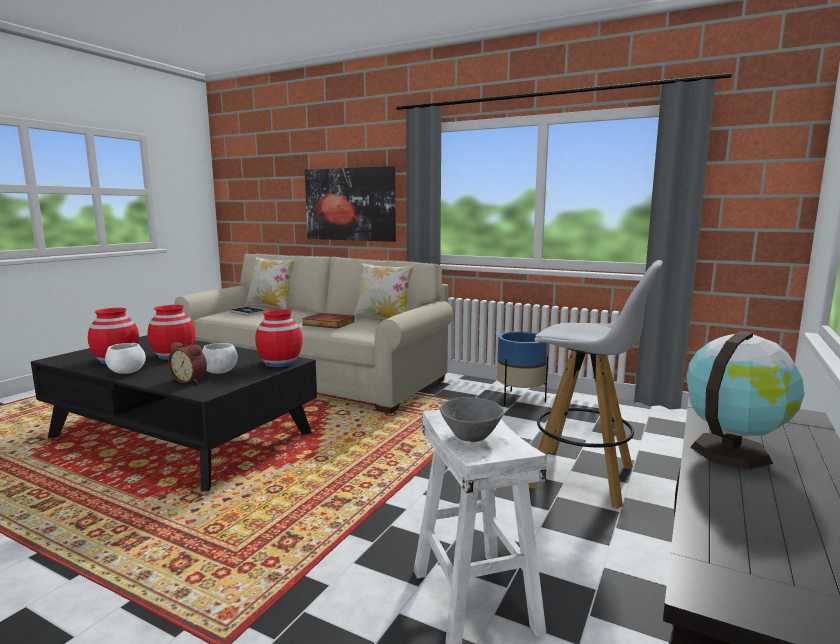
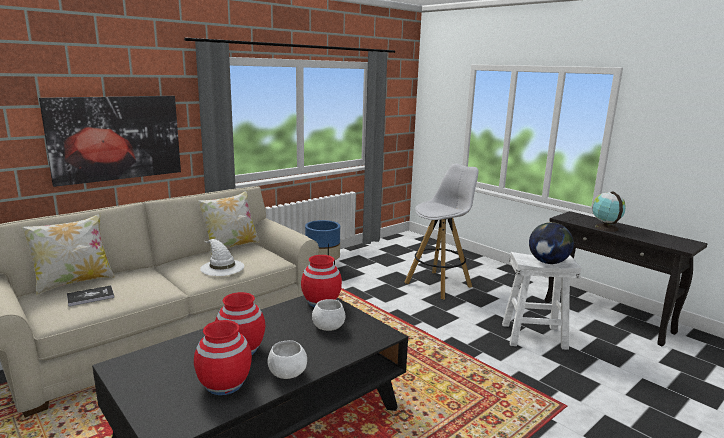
camera: 70 degrees left, 5 degrees up
(190, 380) = (344, 340): alarm clock -> none
(327, 323) = (221, 267): book -> white hat
(469, 437) = (548, 262): grey bowl -> globe

